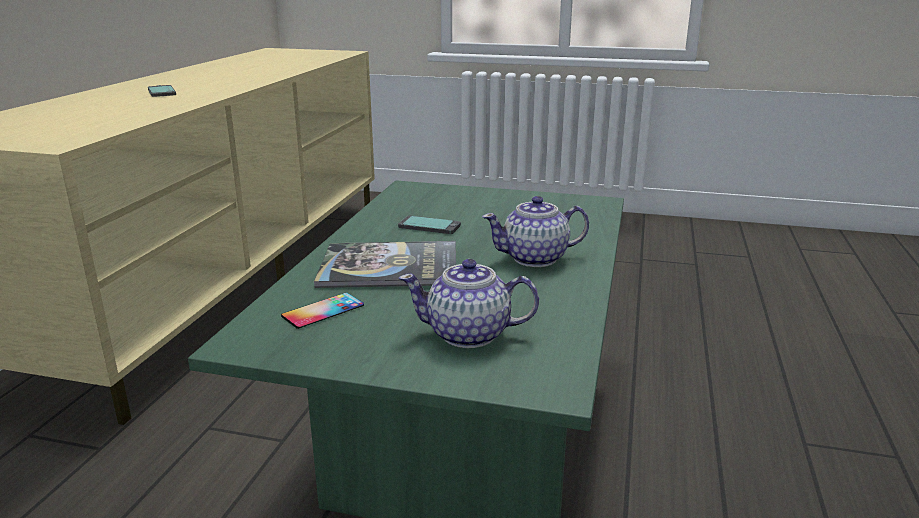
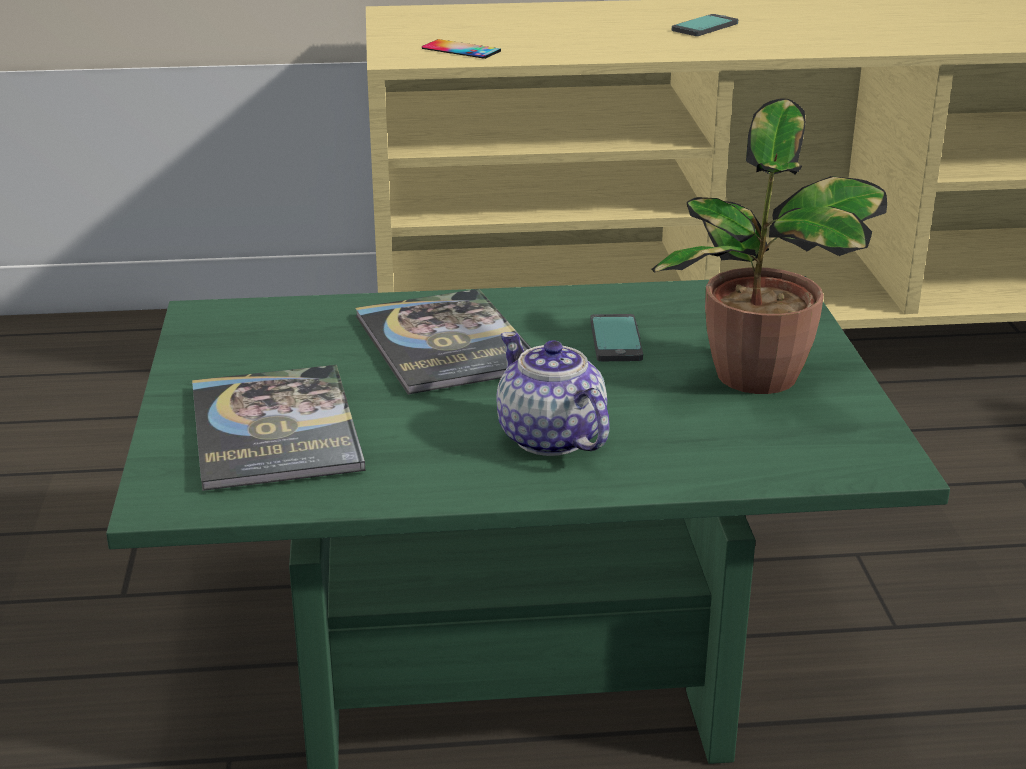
camera: 70 degrees right, 5 degrees up
(323, 311) = (297, 335): phone -> phone (461, 50)
(469, 334) = (274, 429): teapot -> book
(501, 207) = (757, 378): none -> potted plant

